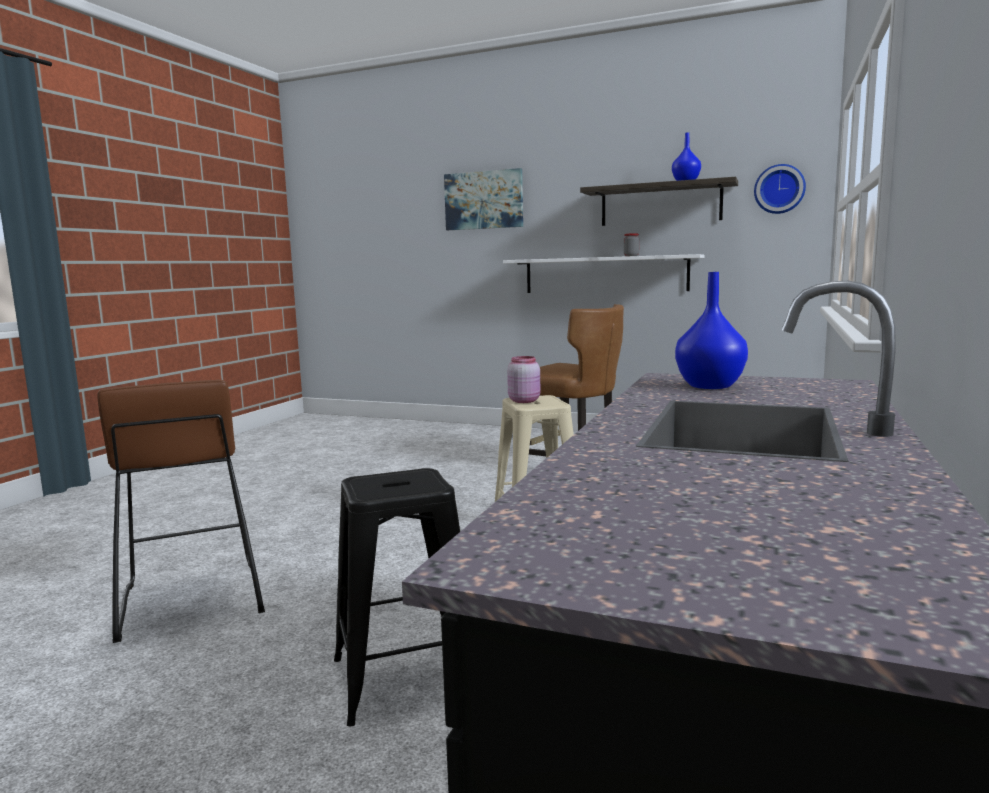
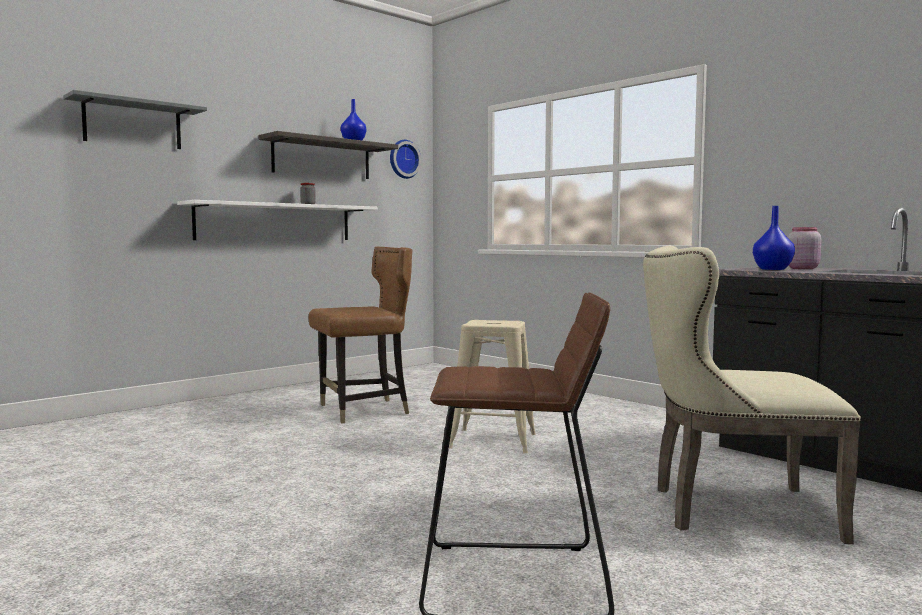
camera: 65 degrees left, 5 degrees down
(405, 677) = (730, 510): black stool -> beige chair
(484, 200) = (133, 124): picture -> grey shelf
(524, 401) = (487, 323): pink jar -> pink jar (801, 268)

